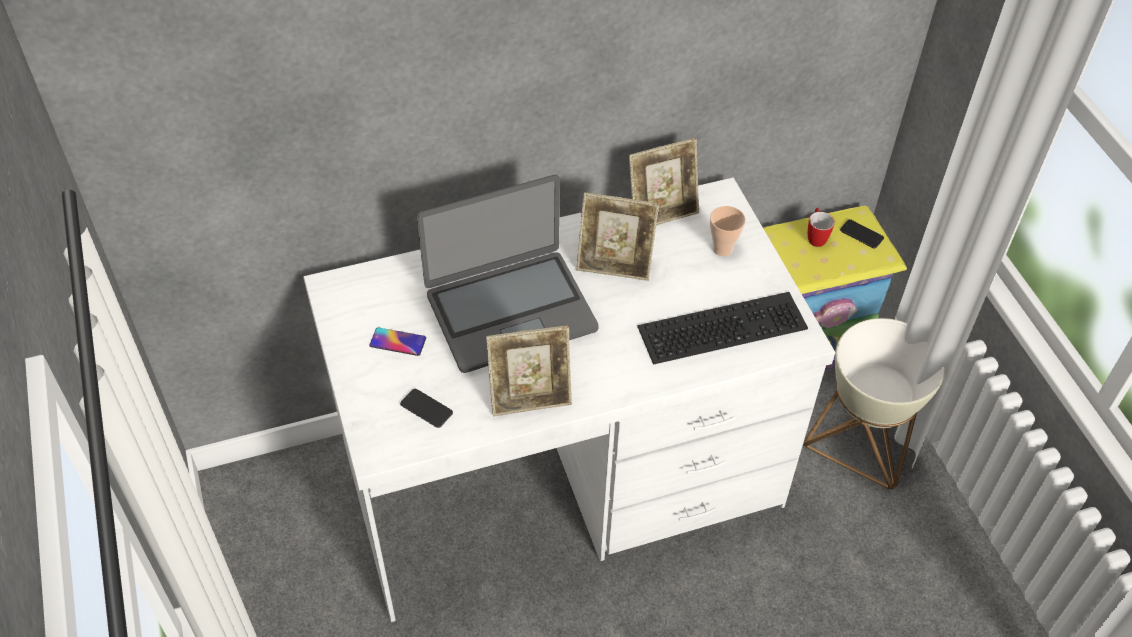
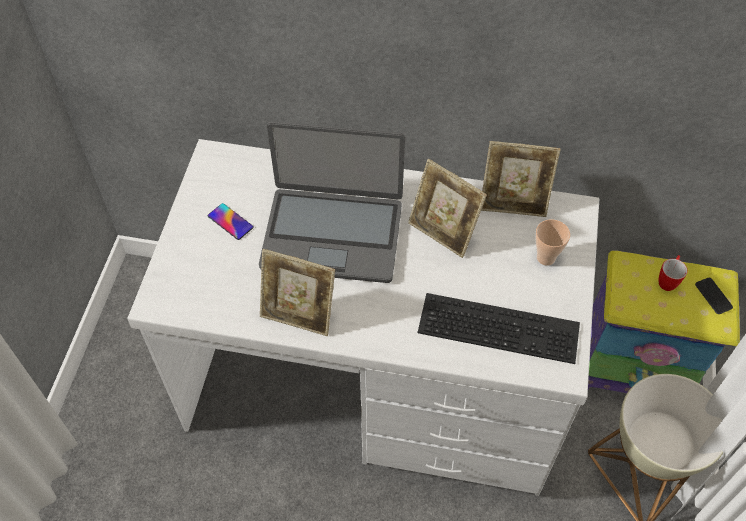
camera: 30 degrees right, 5 degrees up
(426, 408) = (214, 286): phone -> none

